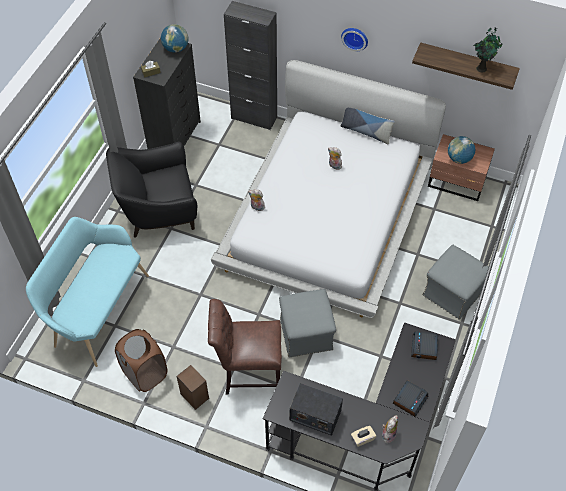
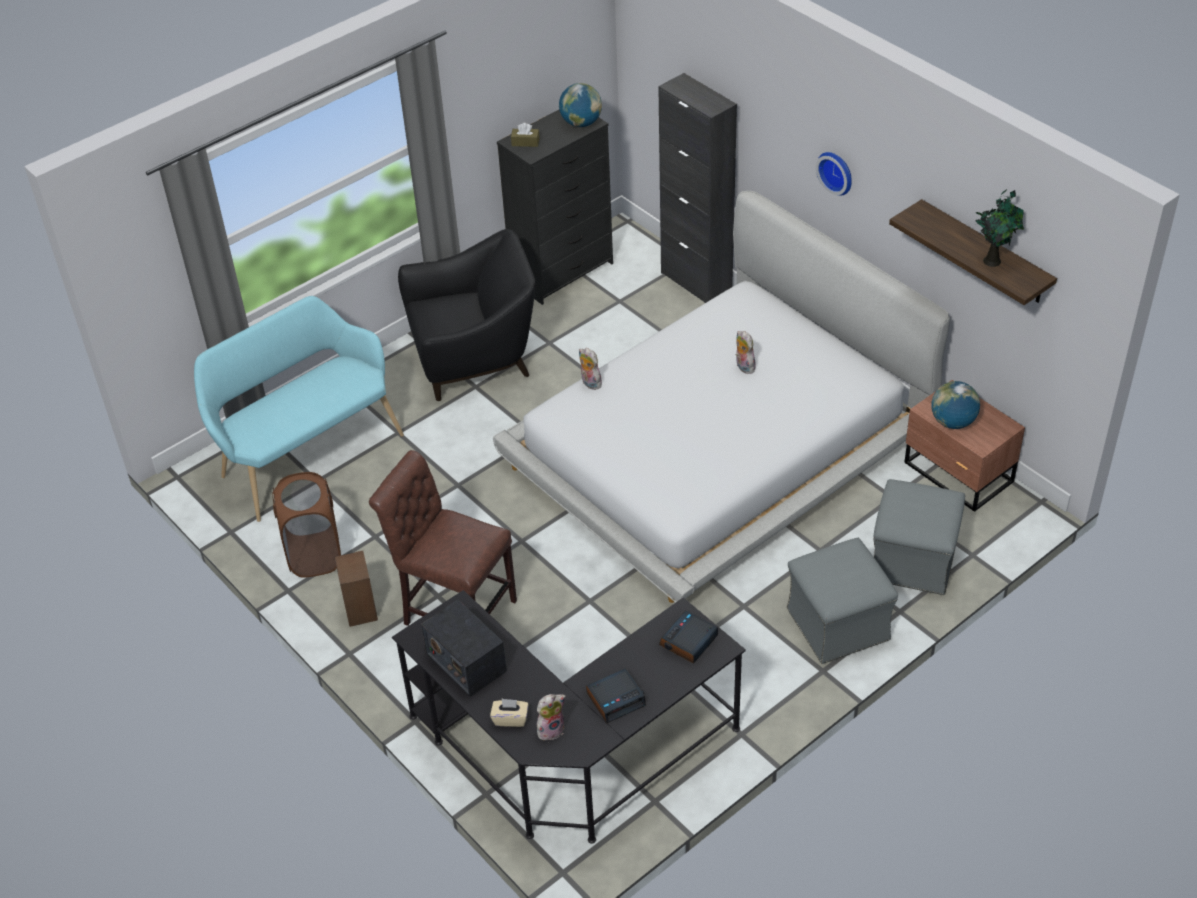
camera: 30 degrees right, 10 degrees down
(158, 210) = (474, 358): black armchair -> black armchair turned 150 degrees clockwise
(306, 334) = (571, 593): grey ottoman -> grey ottoman (913, 561)
(366, 132) = (827, 338): pillow -> none

